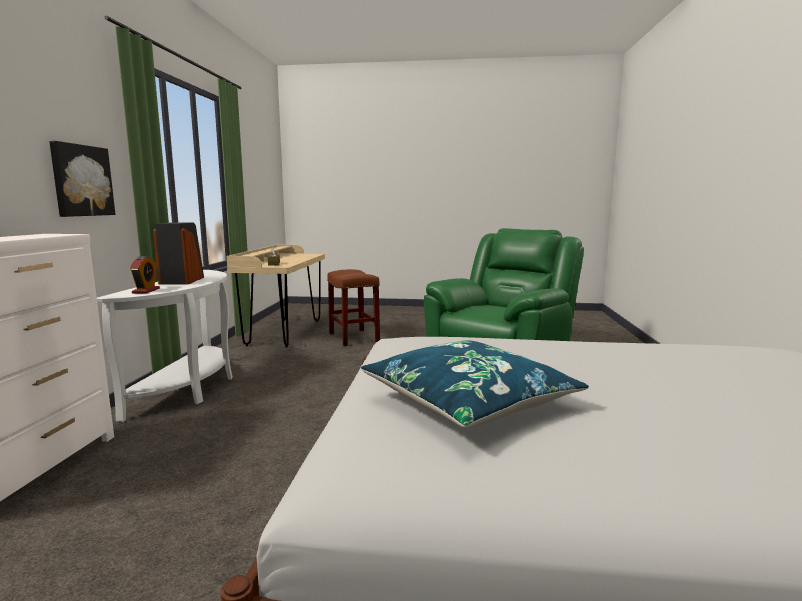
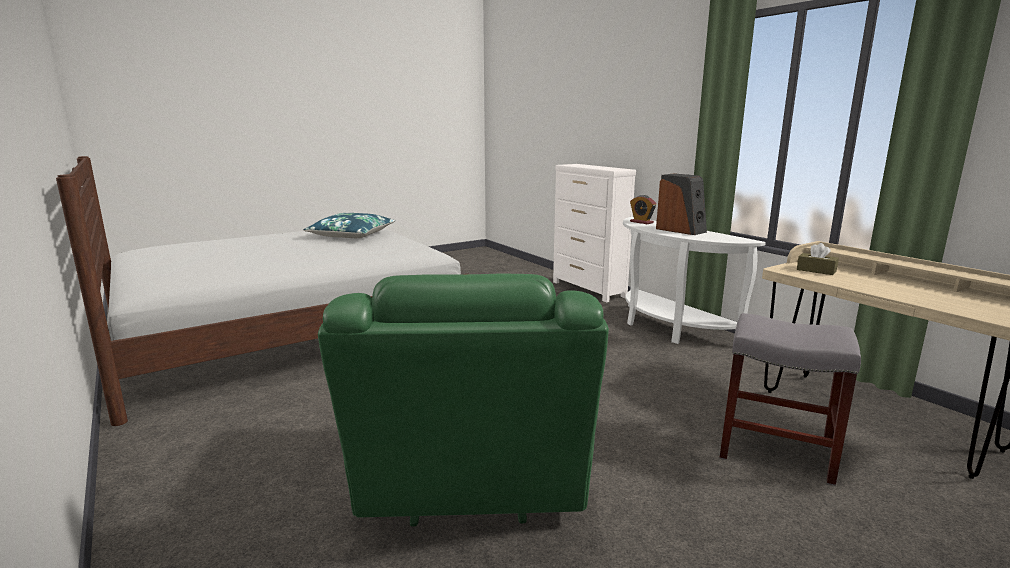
camera: 140 degrees right, 5 degrees up
(81, 180) = (674, 136): picture -> none
(354, 338) = (774, 451): brown stool -> grey stool

